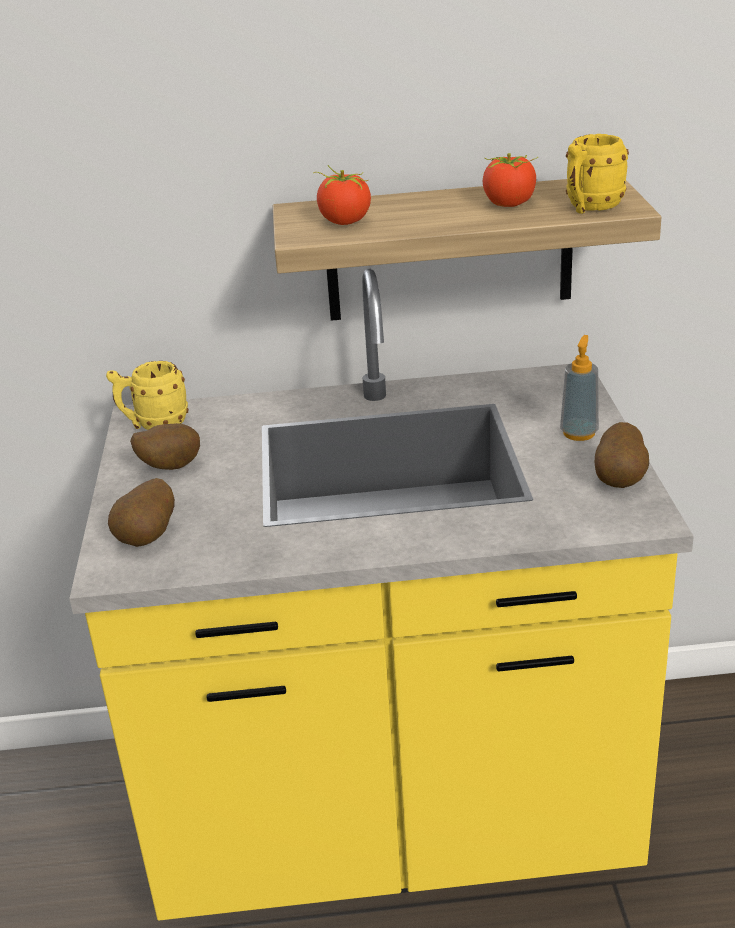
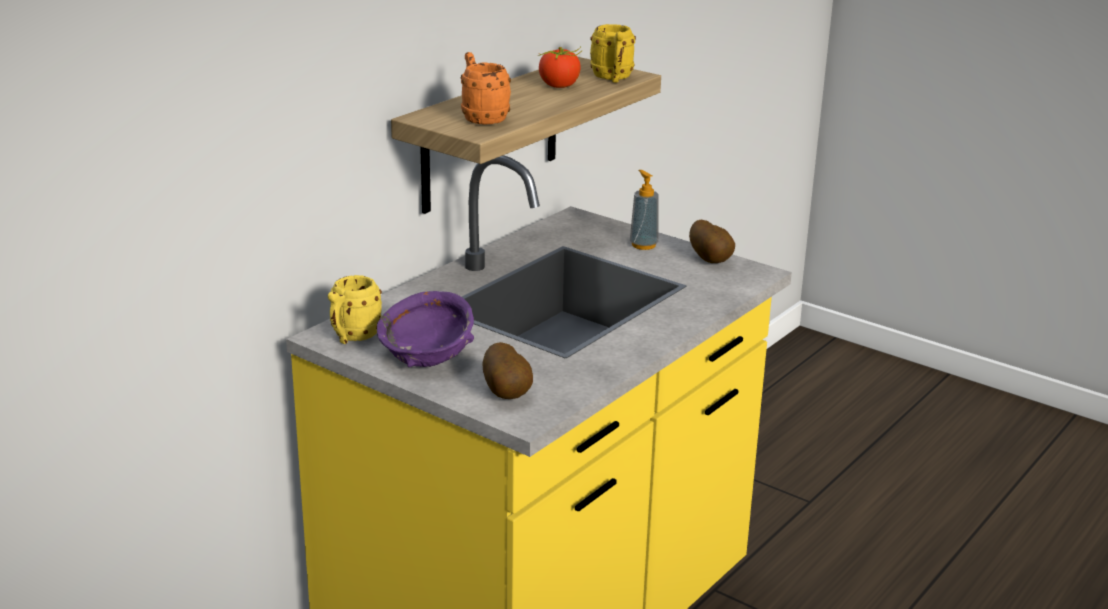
camera: 50 degrees left, 5 degrees down
(169, 467) = (427, 354): potato -> purple bowl
(344, 222) = (481, 118): tomato -> orange mug

